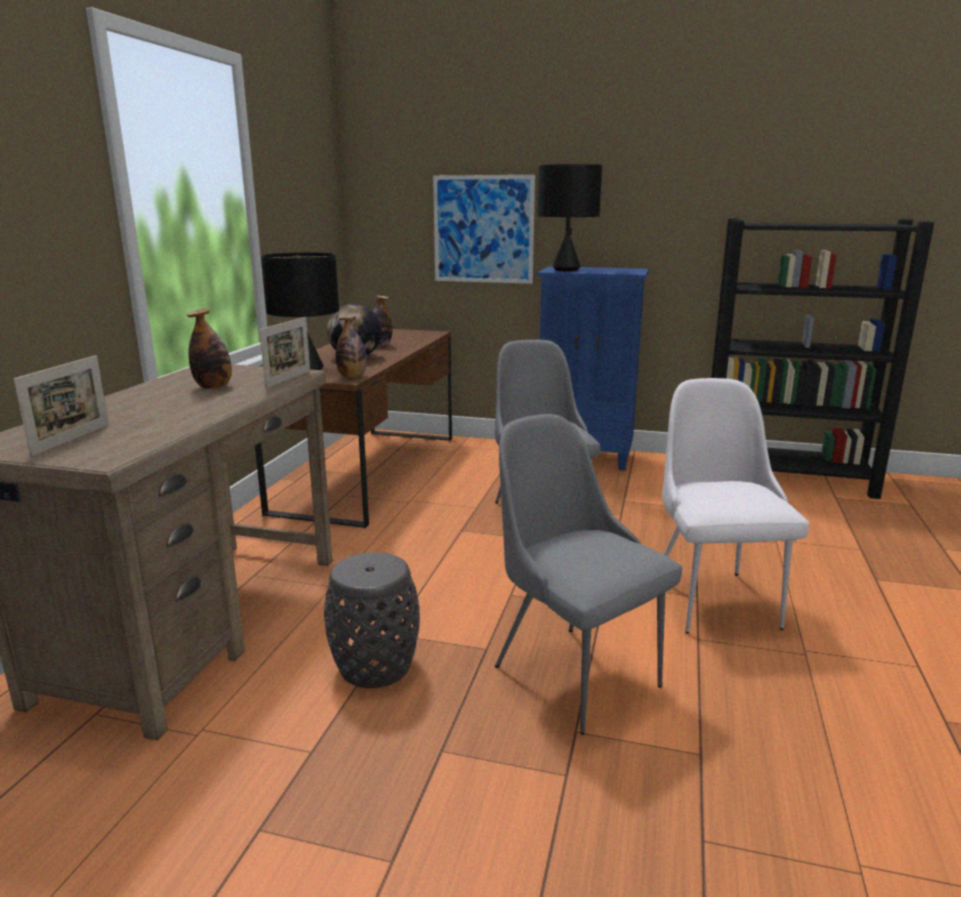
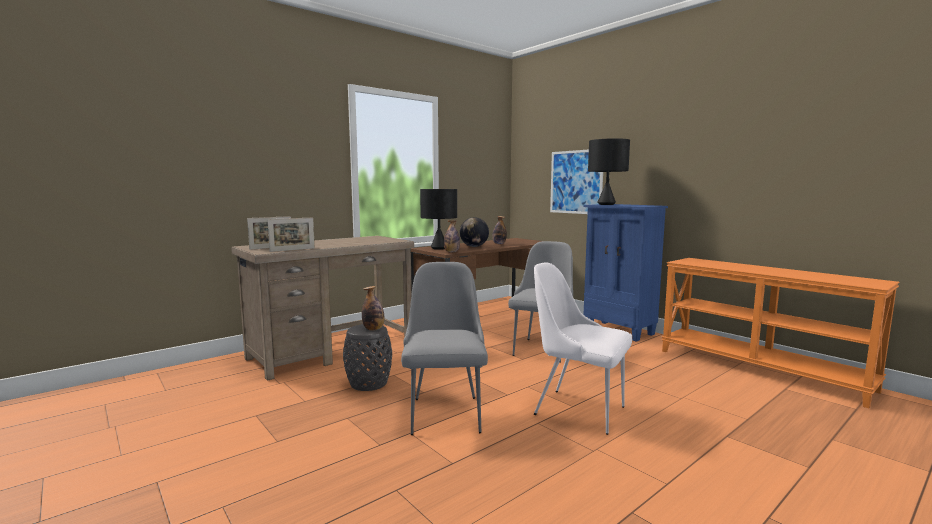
camera: 35 degrees right, 10 degrees down
(214, 387) = (356, 241): bottle -> bottle (373, 329)
(288, 379) = (389, 242): picture frame -> picture frame (292, 250)
(712, 601) = (578, 411): white chair -> white chair turned 90 degrees counterclockwise
(785, 477) = (760, 369): black bookcase -> orange console table

